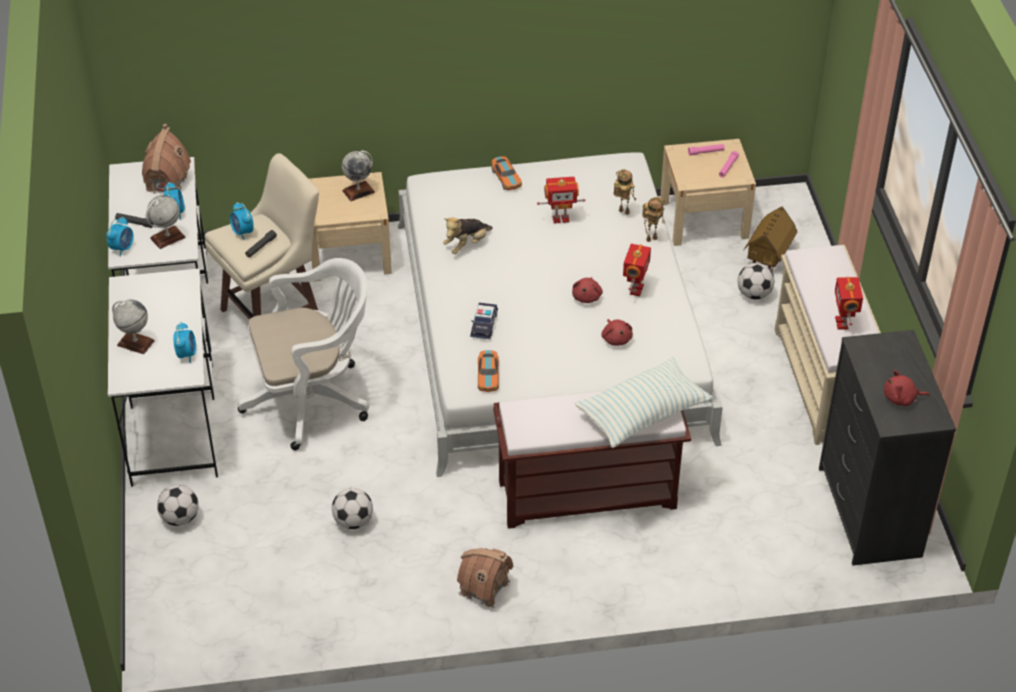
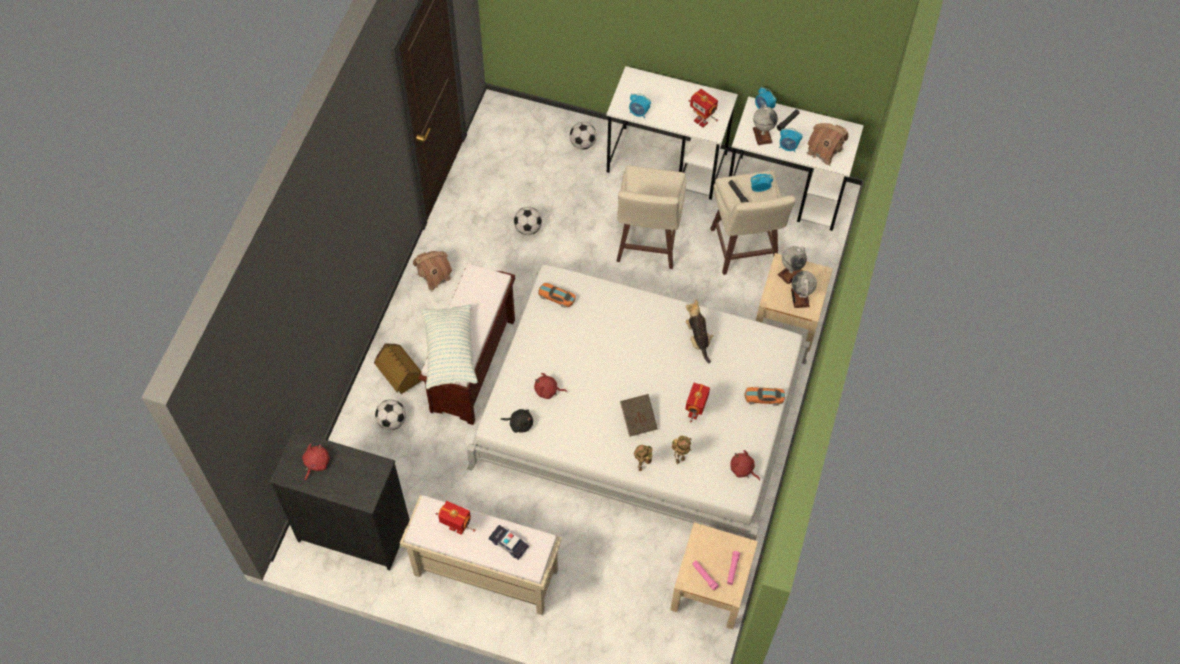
camera: 115 degrees right, 15 degrees up
(135, 343) = (664, 90): globe -> globe (790, 273)
(313, 399) = (647, 244): white office chair -> beige stool
(484, 324) = (606, 314): toy car -> toy car (508, 543)
(587, 296) = (600, 391): red plush toy -> red plush toy (743, 469)
(599, 257) = (638, 419): none -> brown book
(635, 289) = (591, 428): toy robot -> toy robot (701, 121)
(673, 346) = (519, 424): none -> black plush toy
(754, 294) = (604, 577): football -> football (392, 421)
(768, 257) = (640, 612): toy house -> toy house (400, 377)

